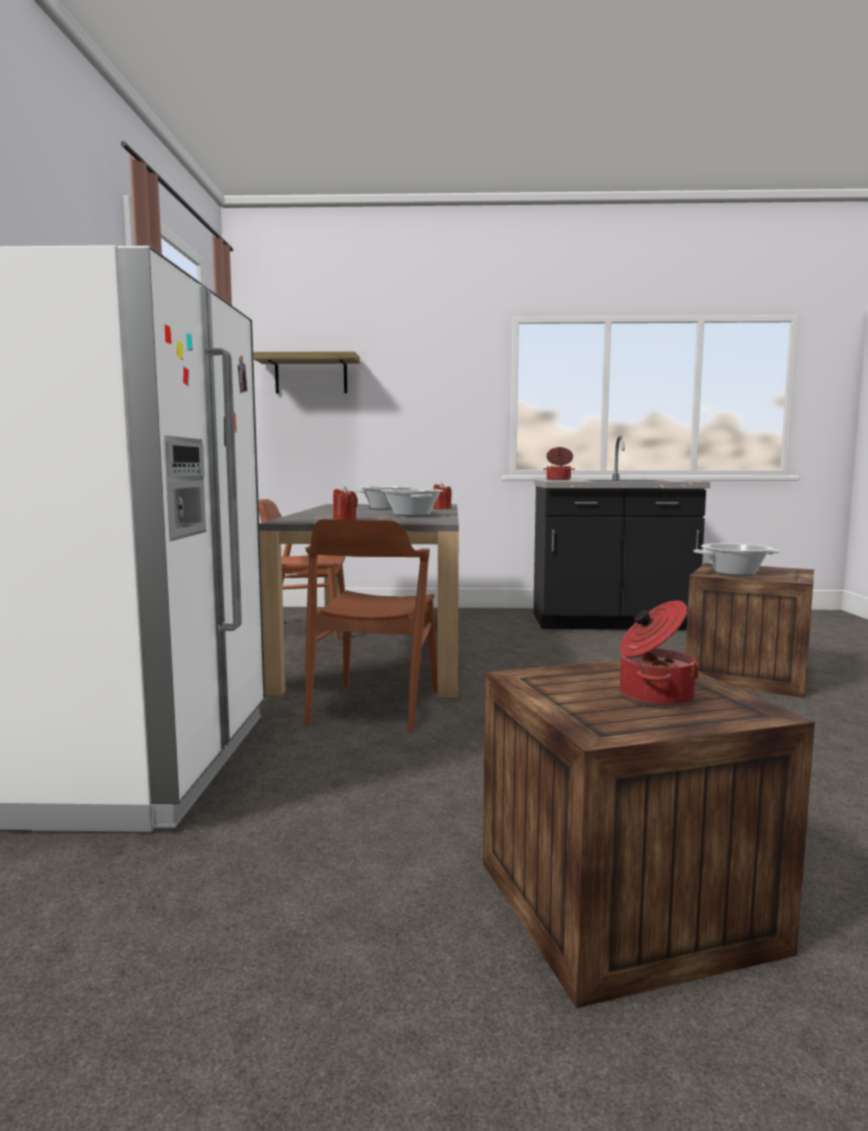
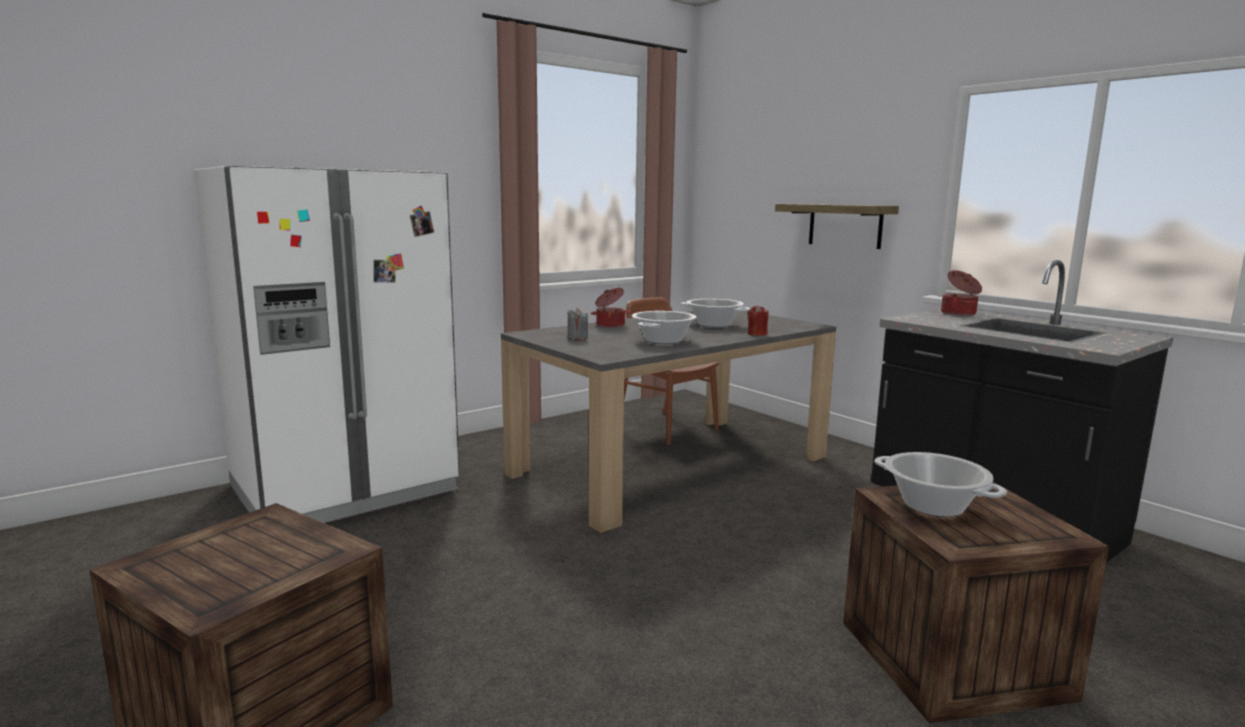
camera: 50 degrees right, 5 degrees up
(311, 375) = (751, 169): shelf -> shelf (845, 225)
(345, 519) = (577, 338): red candle -> grey candle
(375, 706) = (533, 513): brown chair -> none
(653, 696) = (236, 565): cooking pot -> cooking pot (610, 325)

